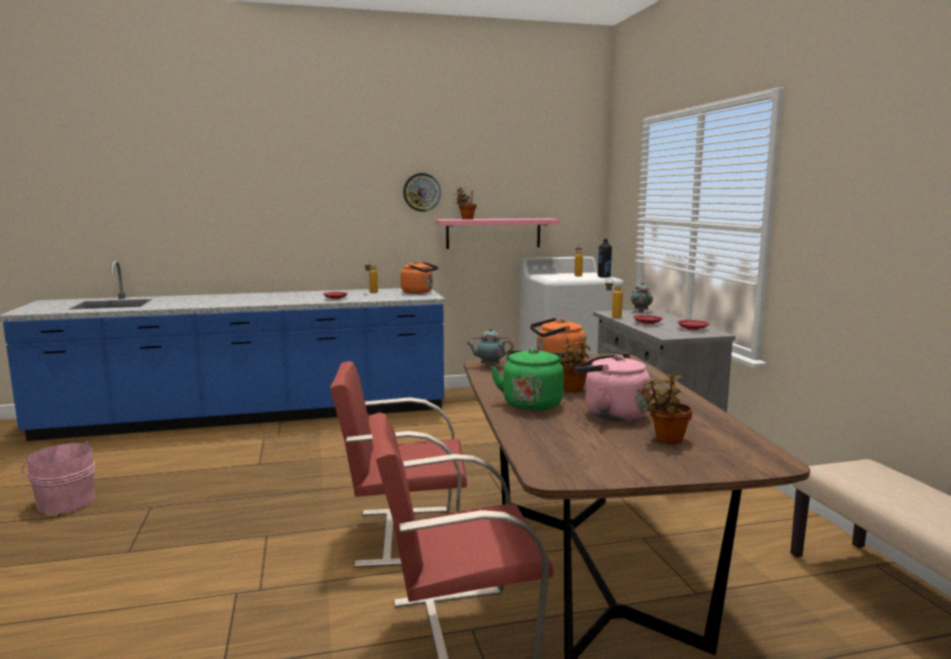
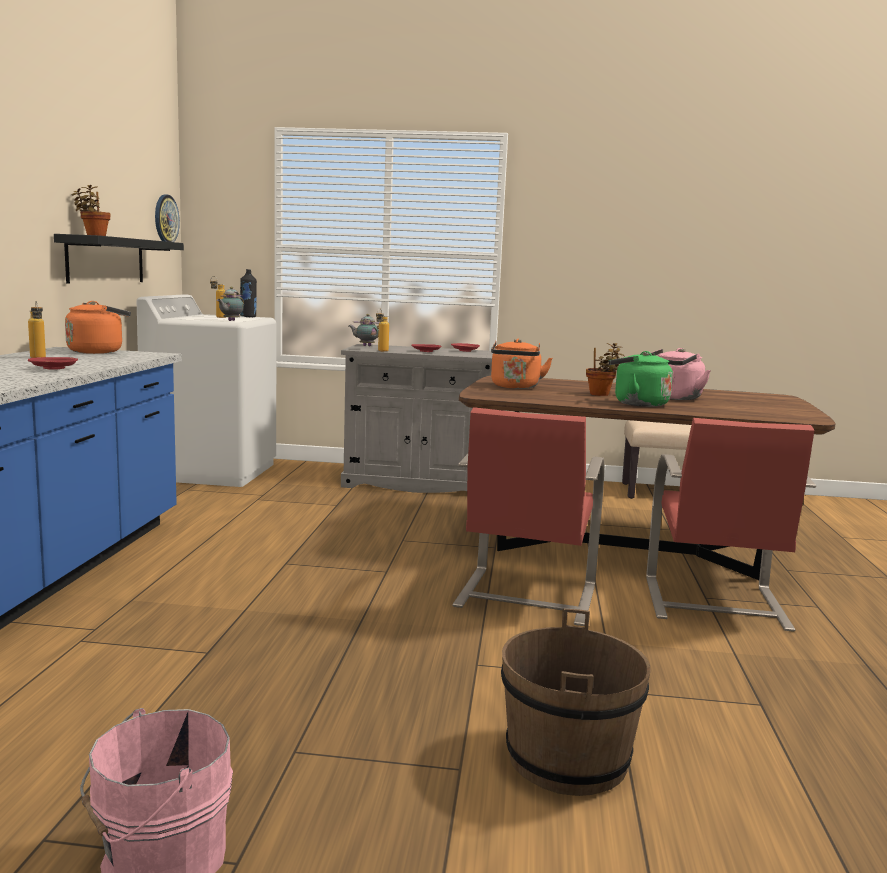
camera: 70 degrees left, 0 degrees up
(136, 583) = (567, 759): none -> brown bucket
(421, 192) = (38, 186): wall clock -> wall clock (165, 219)
(488, 366) = (498, 396): teapot -> teapot (230, 320)
(493, 233) = (106, 260): pink shelf -> black shelf
(666, 440) = (736, 399): potted plant -> none

